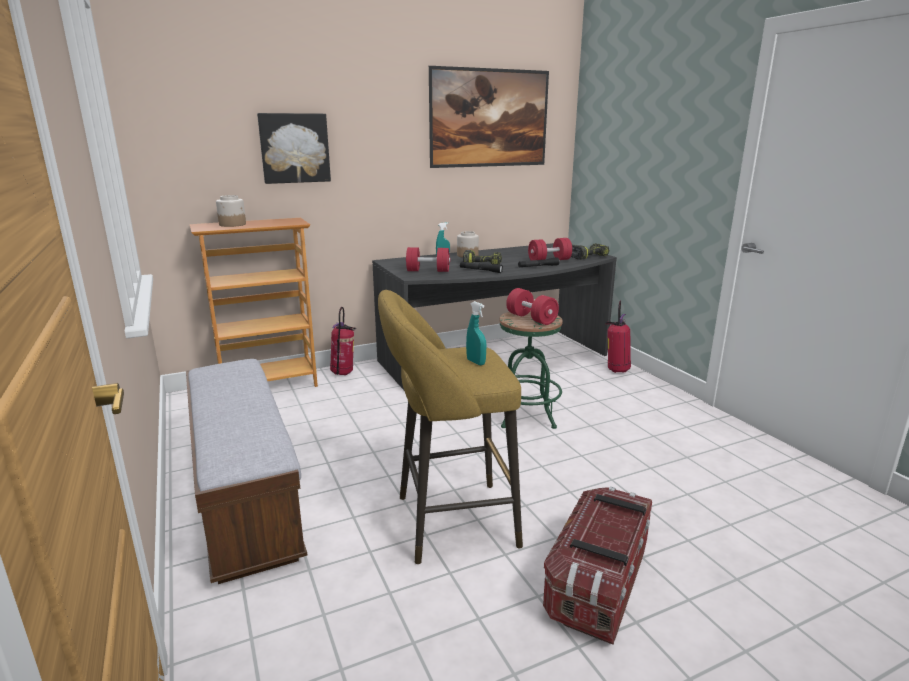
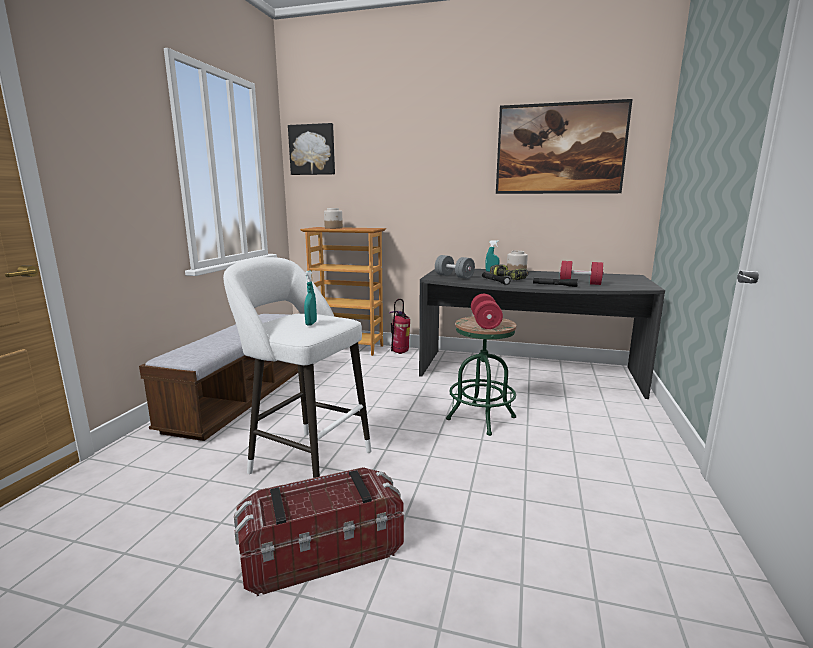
camera: 40 degrees right, 5 degrees down
(294, 148) = (386, 176): picture -> picture (312, 150)
(428, 271) = (454, 276): red dumbbell -> grey dumbbell
(448, 522) = (305, 460): yellow stool -> white stool
(588, 256) = (631, 286): power drill -> none
(616, 370) = (637, 413): fire extinguisher -> none

